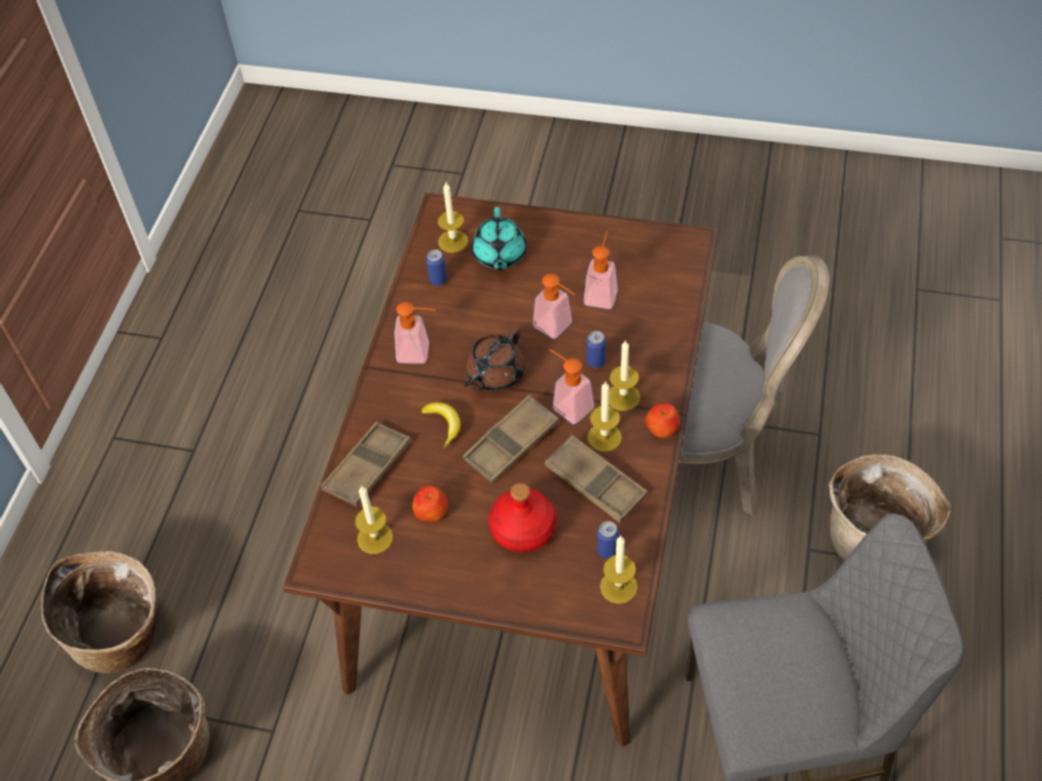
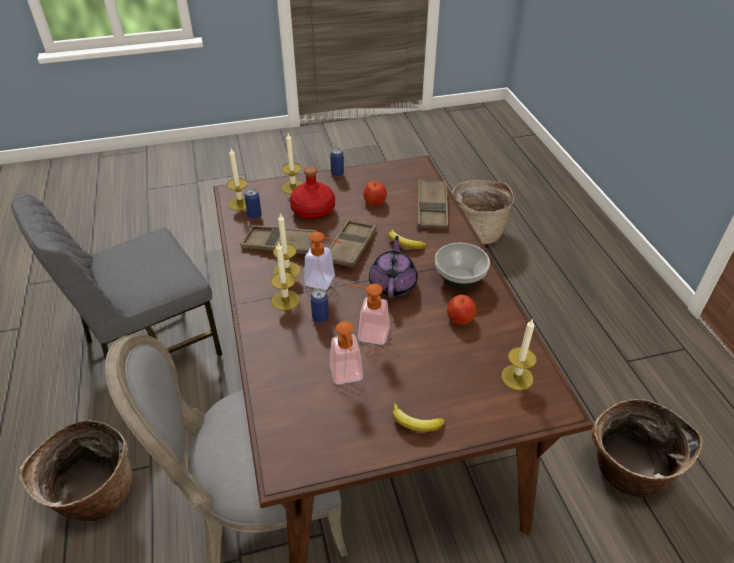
camera: 150 degrees right, 10 degrees down
(122, 637) = (549, 262): basket -> basket (626, 472)
(375, 538) = (397, 182): candle -> candle (293, 187)
(419, 353) = (460, 279): soap dispenser -> bowl
(438, 280) = (497, 337): can -> can (337, 173)
(494, 374) = (393, 283): brown teapot -> purple teapot
(499, 255) = (464, 379): turquoise teapot -> none
(566, 237) = (415, 423): none -> banana
(662, 428) = (246, 289): apple -> apple (460, 318)

